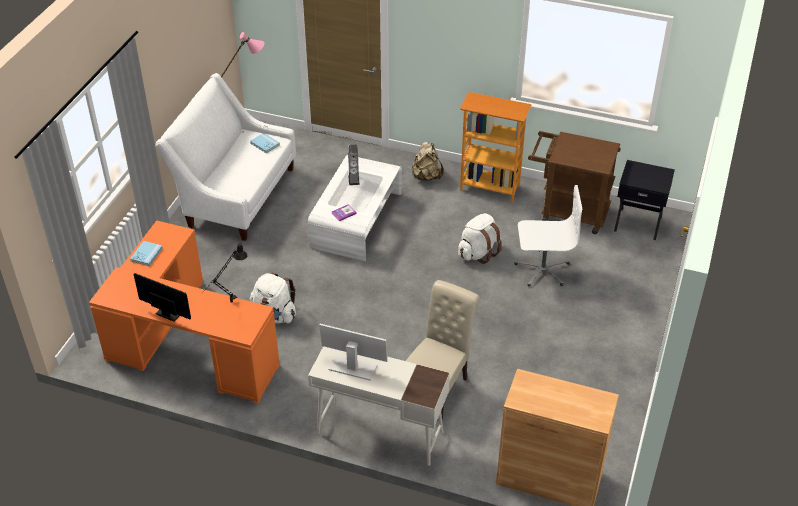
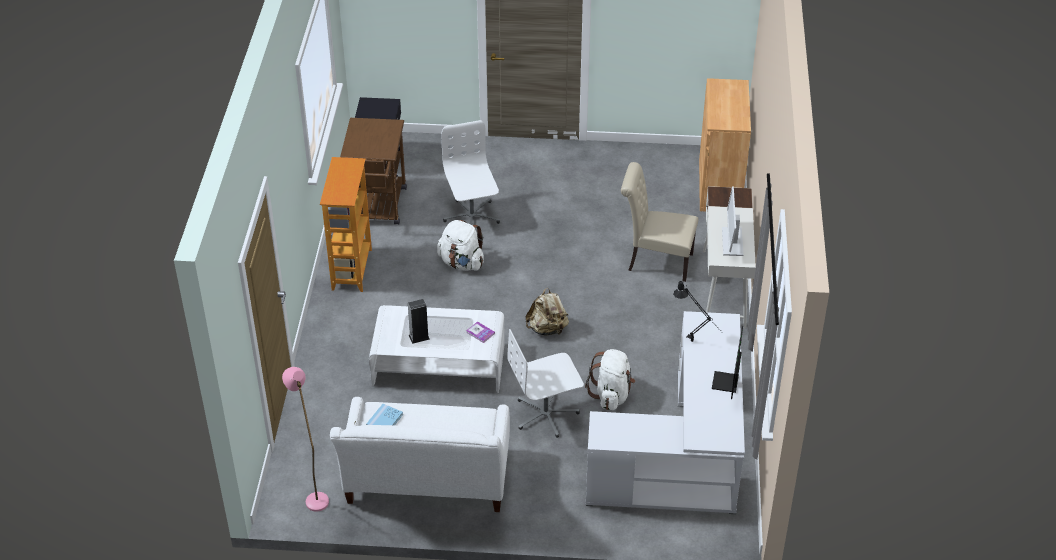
camera: 105 degrees left, 0 degrees up
(146, 254) = (647, 437): blue book -> none
(184, 344) = (684, 455): orange desk -> white desk
(272, 270) = (546, 414): none -> white office chair
(426, 176) = (343, 322): beige backpack -> beige backpack (547, 329)

